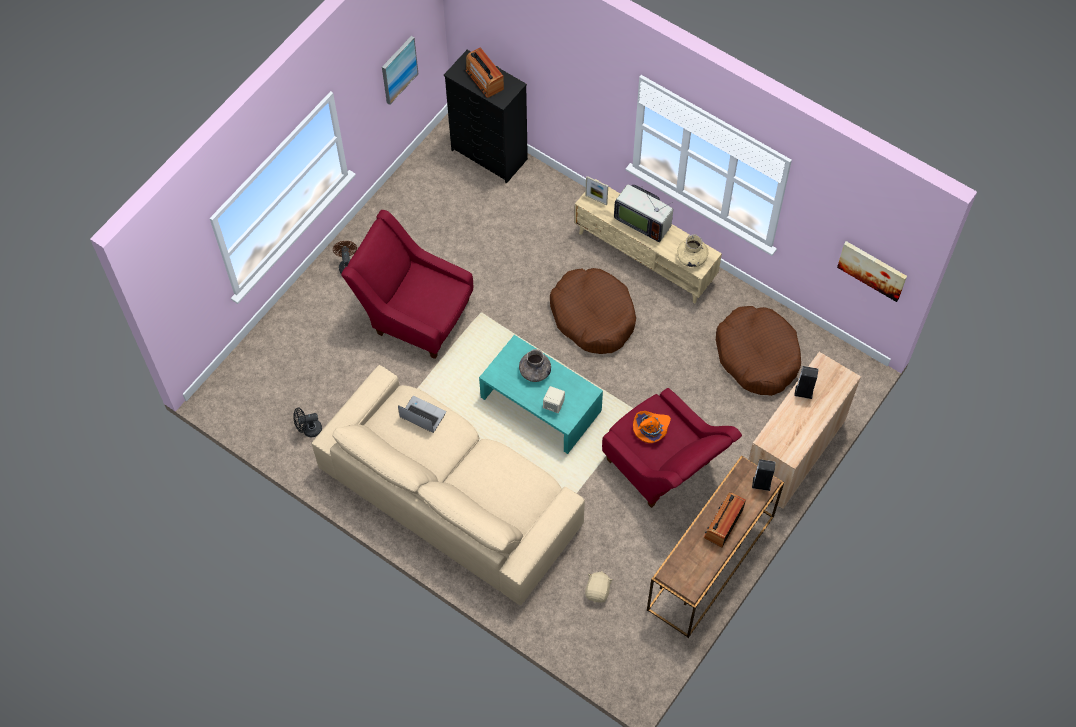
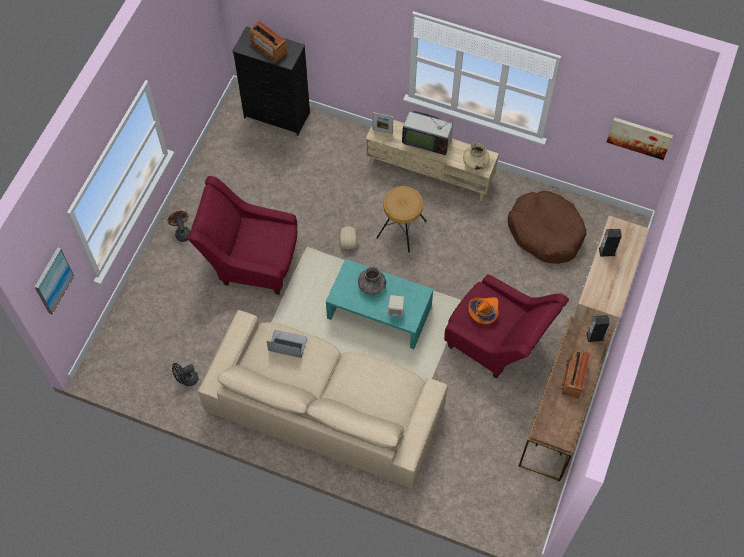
camera: 15 degrees left, 0 degrees up
(398, 69) = (193, 53): picture -> picture (53, 280)
(593, 316) = (401, 229): brown dog bed -> brown stool
(598, 591) = (473, 459): beige plush toy -> beige plush toy (348, 242)

